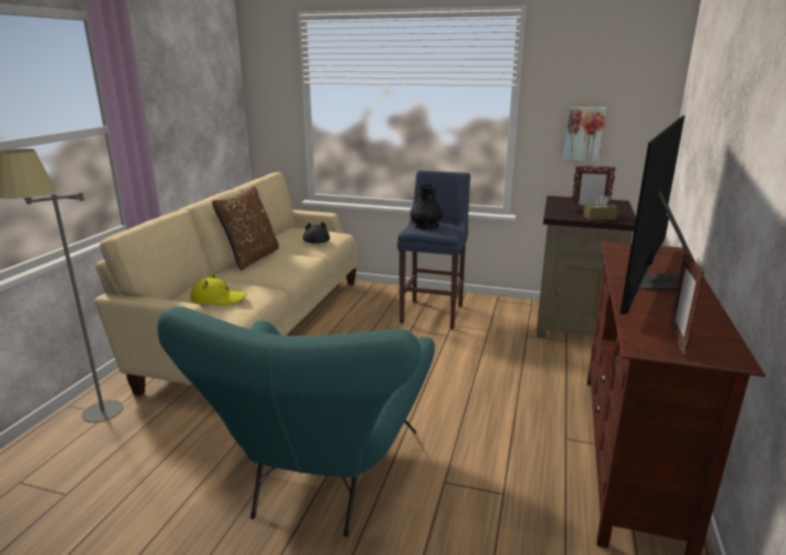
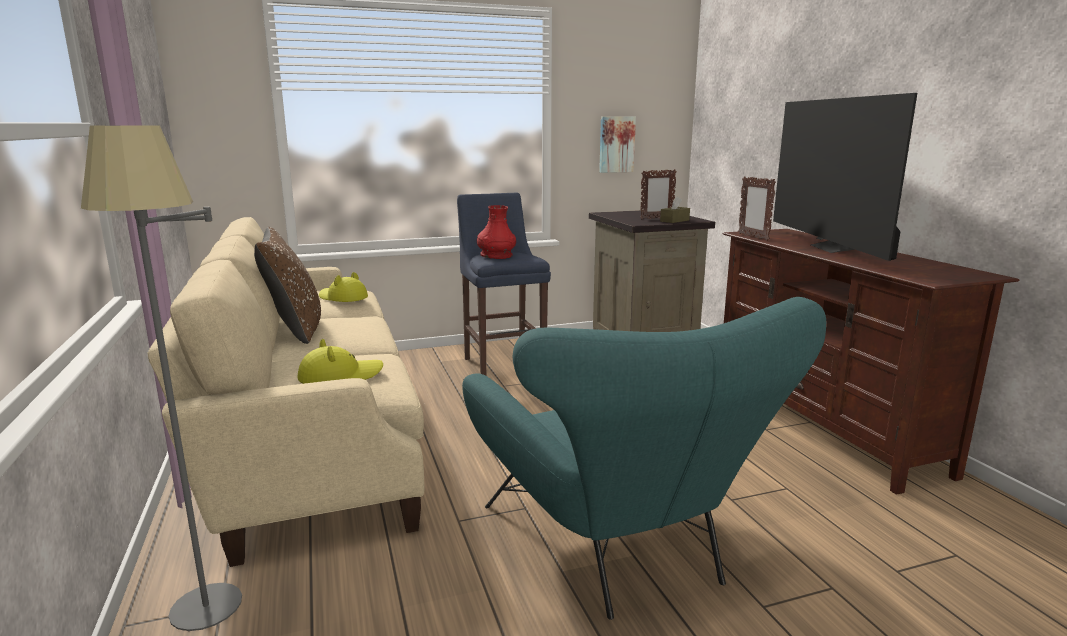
camera: 35 degrees left, 5 degrees down
(315, 239) = (342, 298): black hat -> yellow hat
(425, 225) = (496, 256): black vase -> red vase
(677, 341) = (937, 273): picture frame -> picture frame (753, 237)

